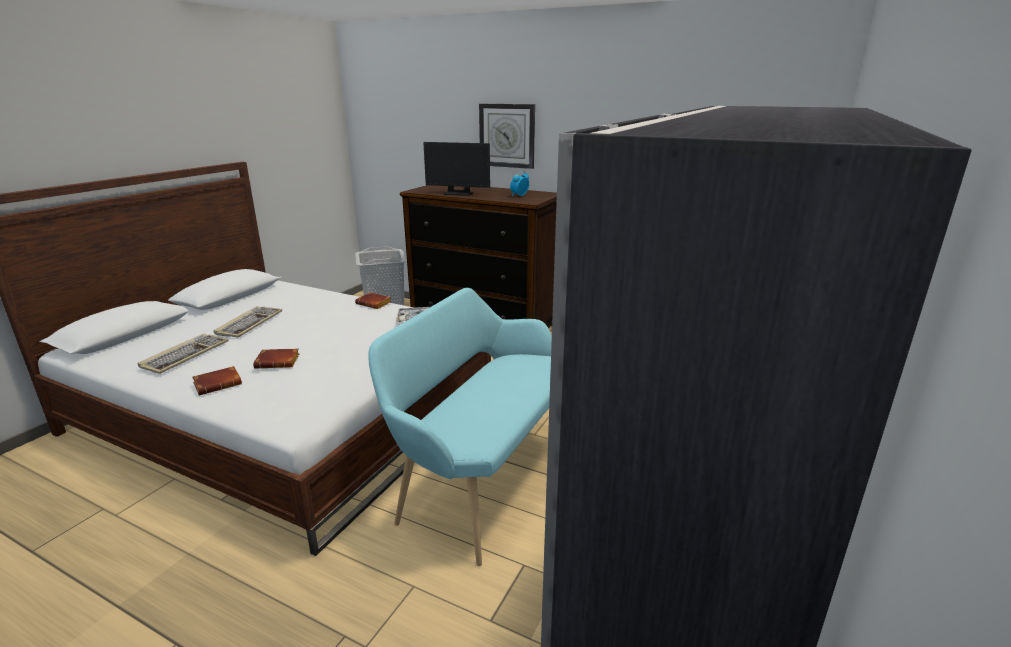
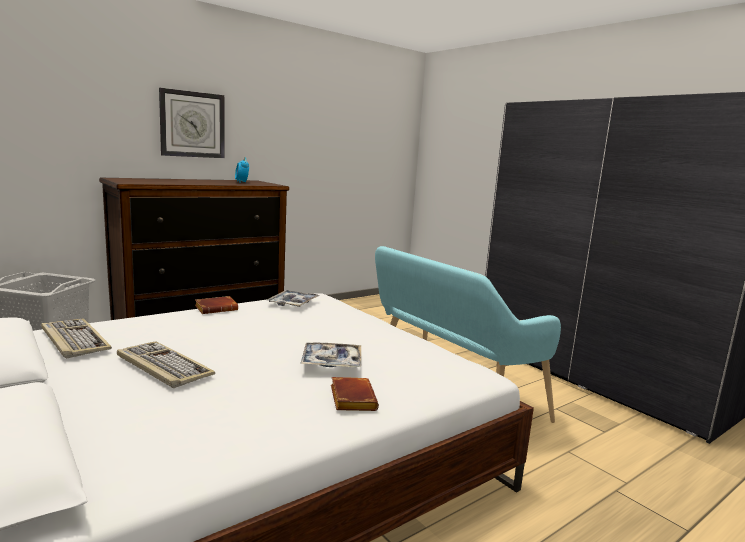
camera: 65 degrees left, 10 degrees down
(185, 355) = (219, 414): keyboard -> keyboard (74, 340)
(279, 362) = (331, 362): brown book -> tray
(458, 193) = (185, 183): monitor -> none

